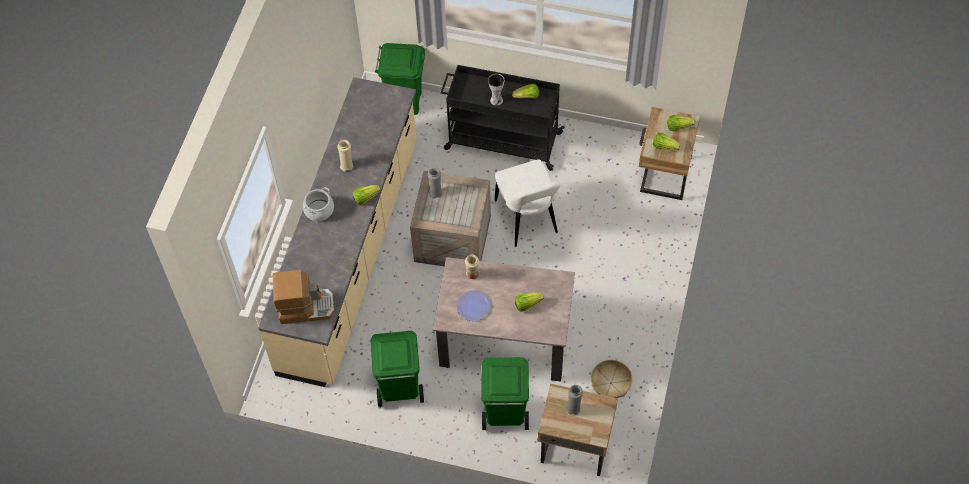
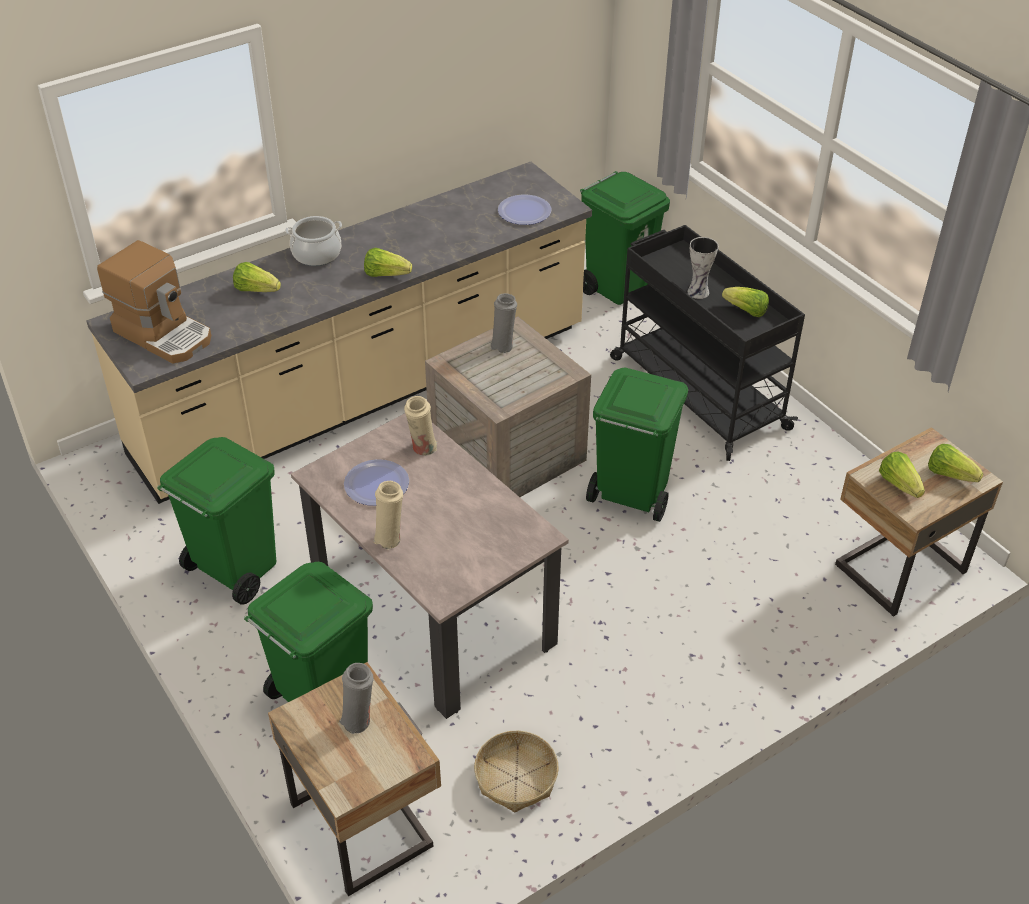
camera: 40 degrees right, 15 degrees down
(346, 165) = (409, 232): beige vase -> beige vase (389, 538)
(386, 113) = (524, 211): none -> plate
(527, 219) = (631, 495): white chair -> green trash can
(527, 304) = (450, 531): lettuce -> lettuce (256, 290)

